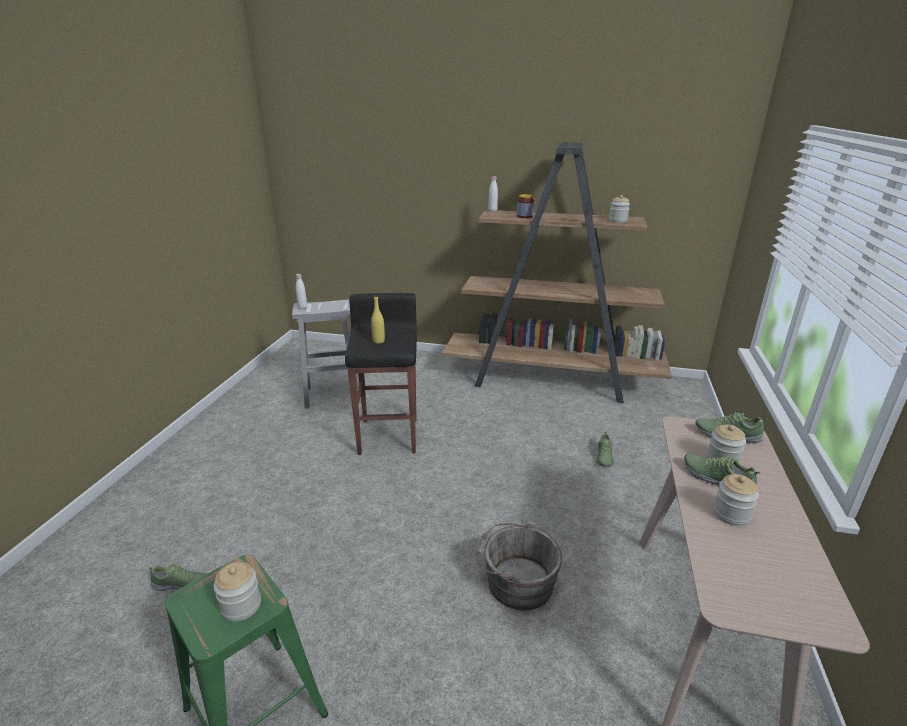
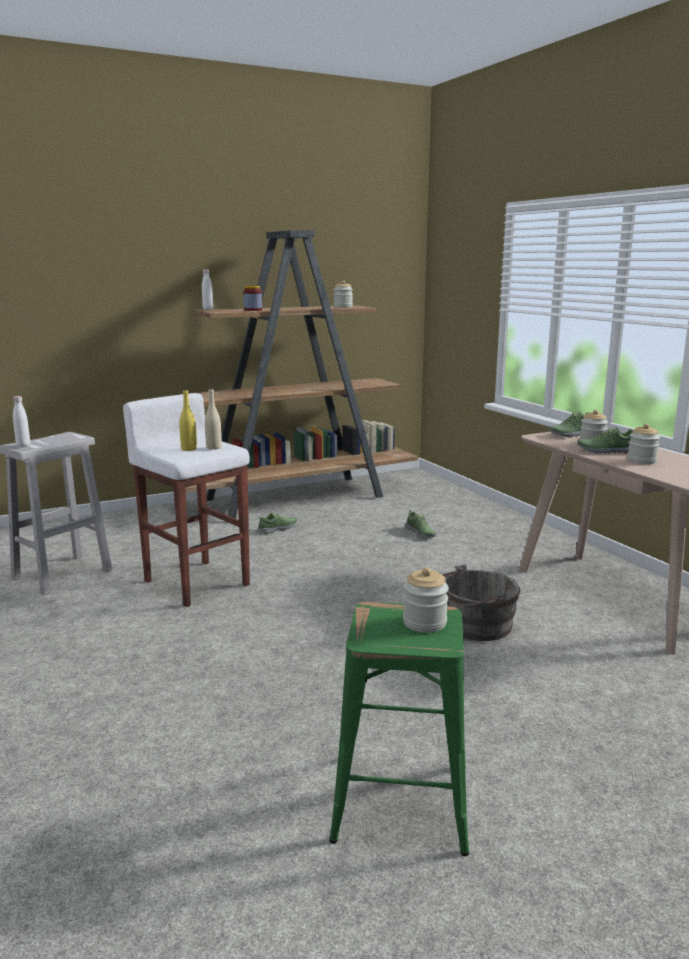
camera: 40 degrees left, 10 degrees down
(182, 585) = (155, 777): shoe -> shoe (278, 529)
(389, 435) = (197, 582): black stool -> white stool
(394, 345) = (214, 448): none -> beige bottle

